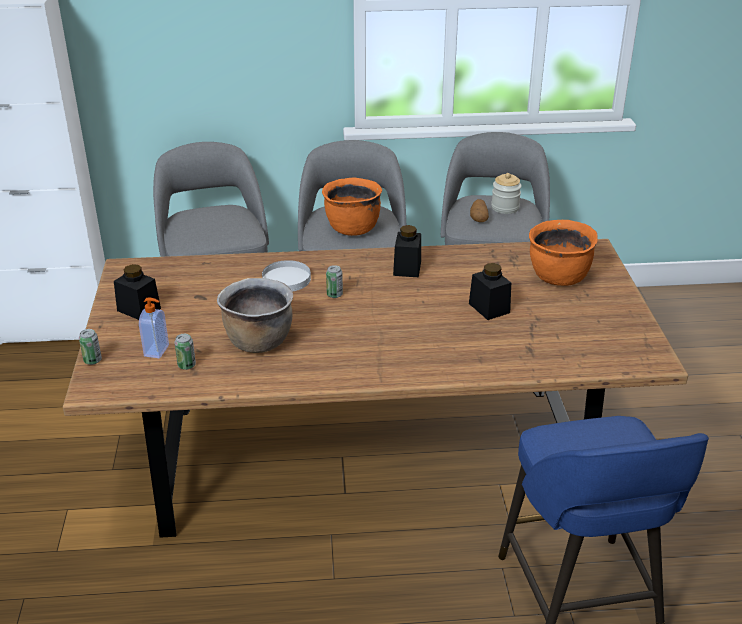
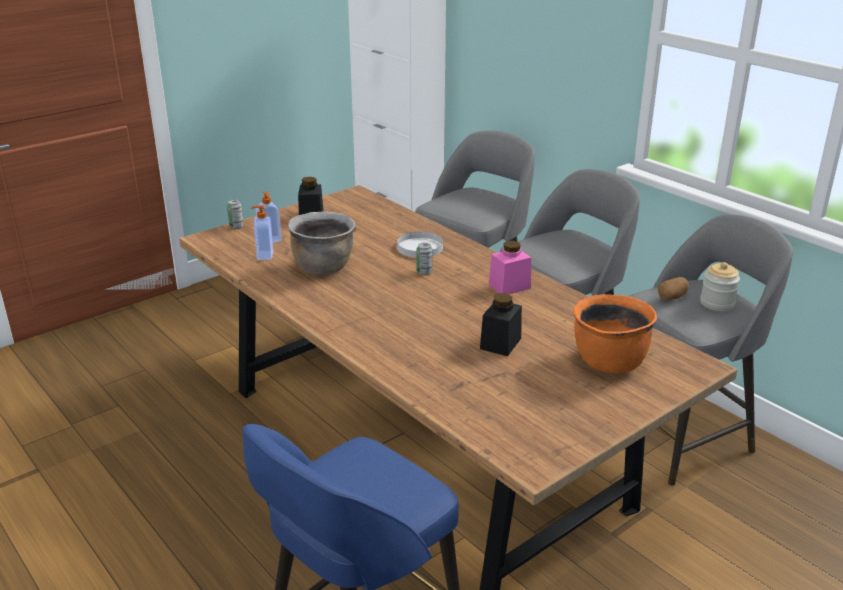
camera: 55 degrees right, 5 degrees down
(186, 365) = (264, 255): can -> soap dispenser
(352, 228) = (554, 251): orange cooking pot -> none
(407, 268) = (509, 286): black jar -> pink jar

